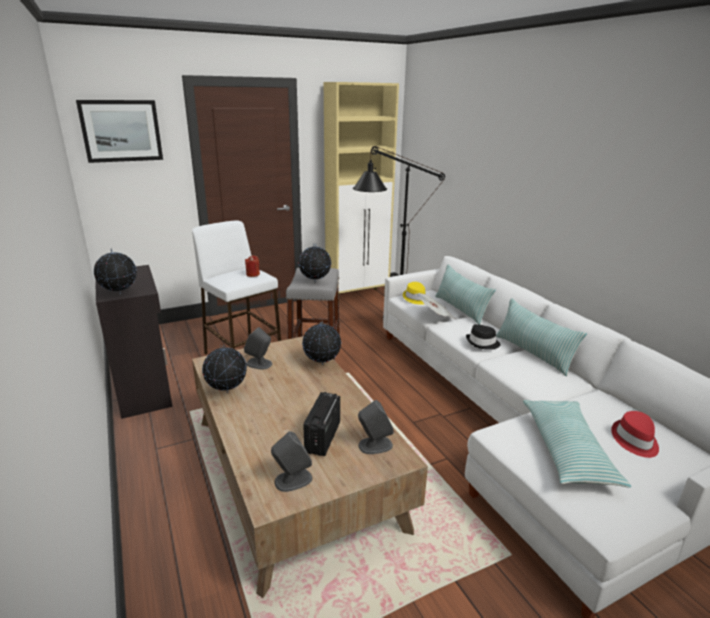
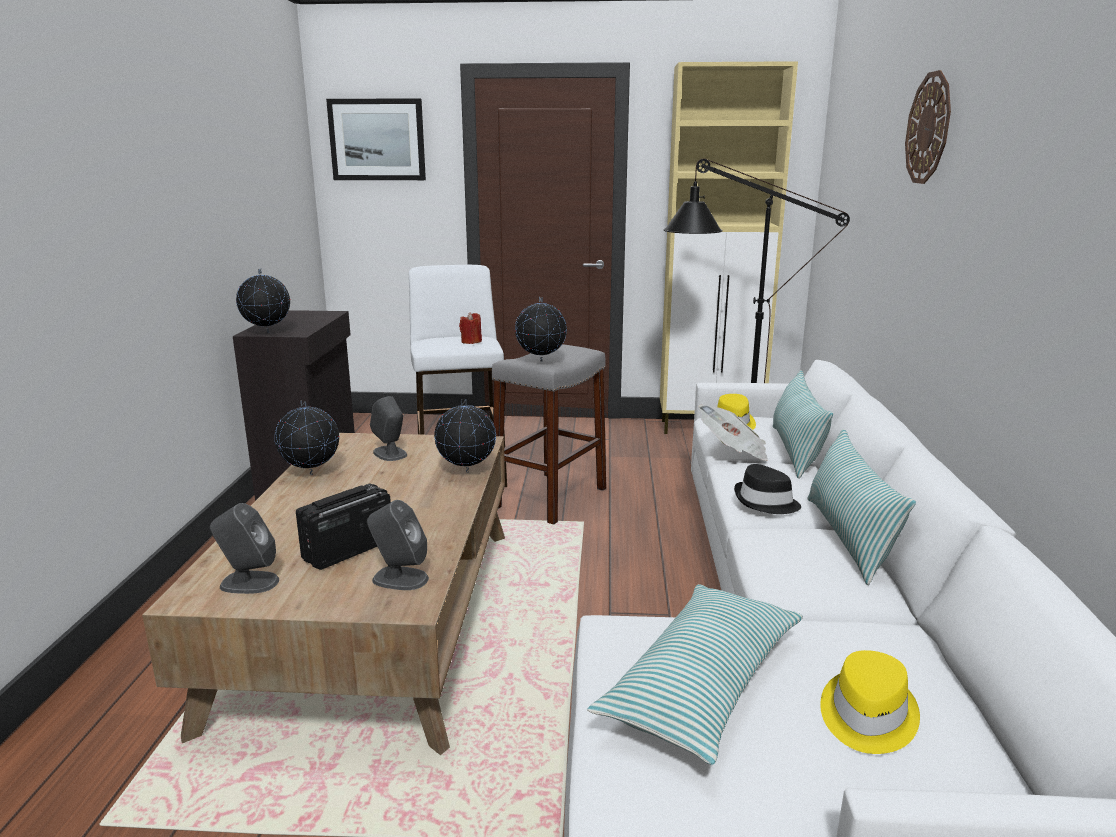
camera: 30 degrees right, 5 degrees down
(514, 136) = (928, 128): none -> wall clock
(634, 440) = (866, 716): red hat -> yellow hat

